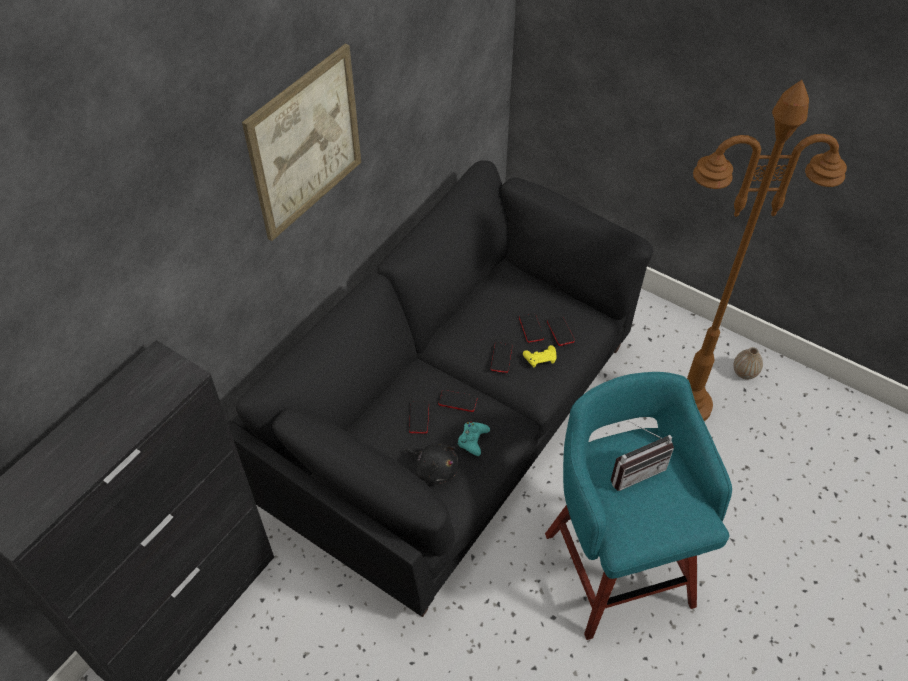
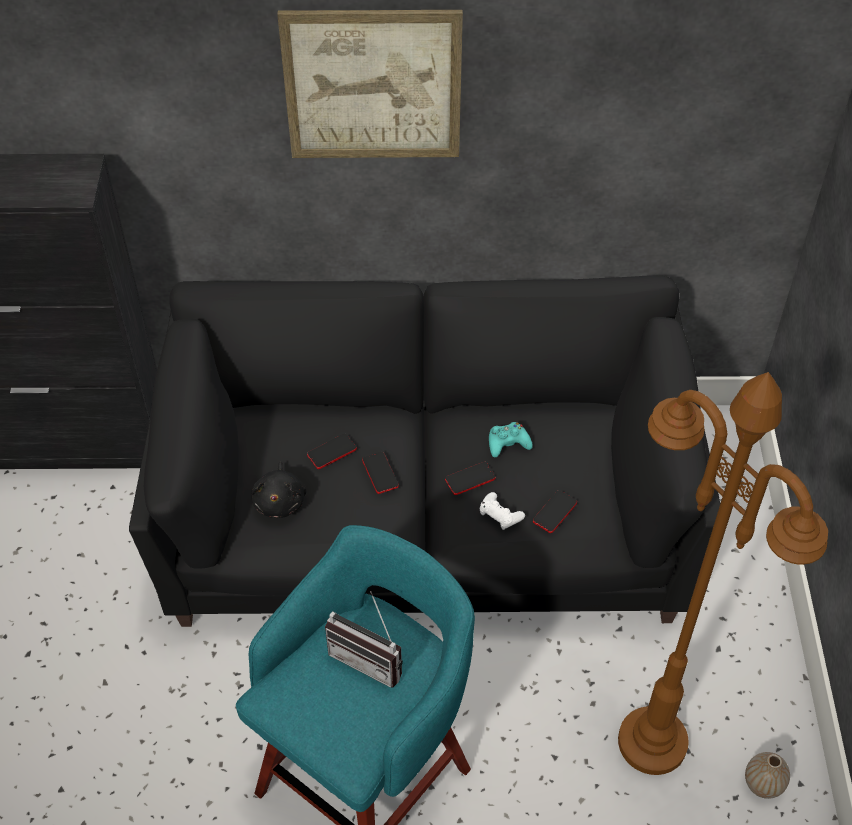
camera: 55 degrees right, 0 degrees up
(472, 440) = (340, 513): turquoise game controller -> turquoise game controller (508, 443)
(531, 328) = (534, 483): phone -> none
(540, 358) = (500, 514): yellow game controller -> white game controller

